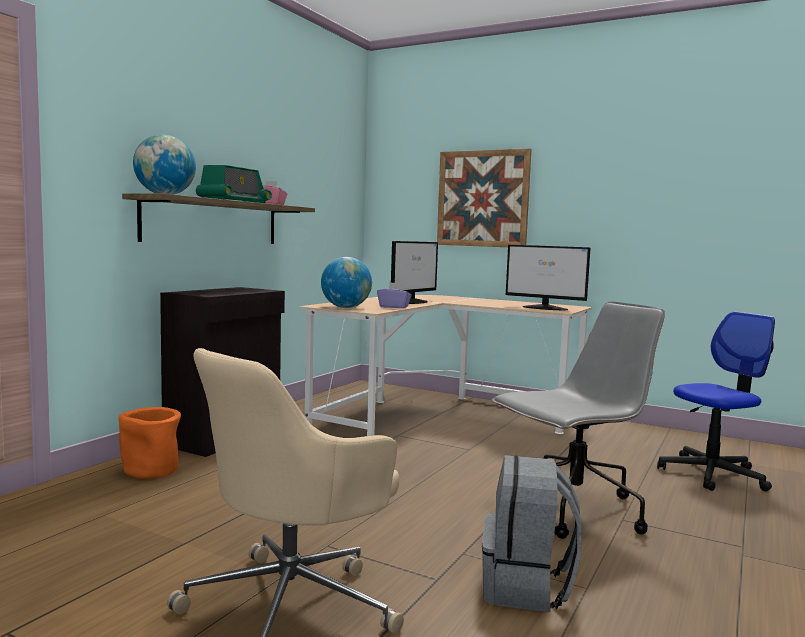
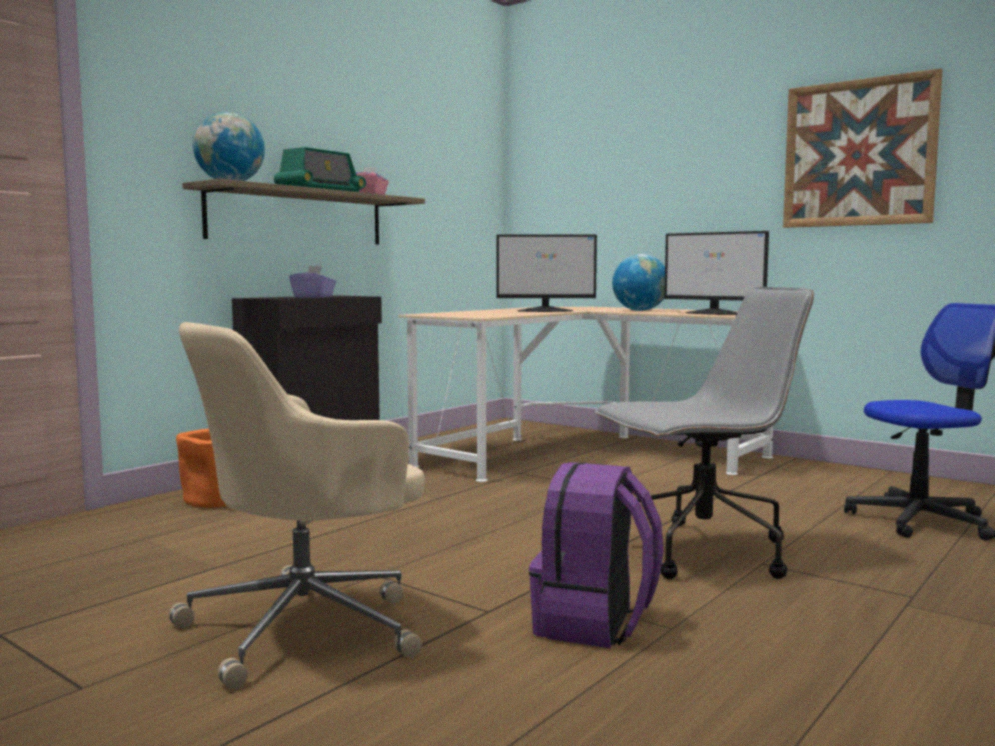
camera: 10 degrees right, 0 degrees up
(345, 307) = (453, 315): globe -> globe (640, 310)
(394, 307) = (514, 314): purple tissue box -> purple tissue box (313, 297)
(412, 302) = (546, 311): monitor -> monitor turned 45 degrees clockwise
(482, 199) = (645, 180): picture -> picture (858, 153)
(526, 588) = (594, 624): grey backpack -> purple backpack

